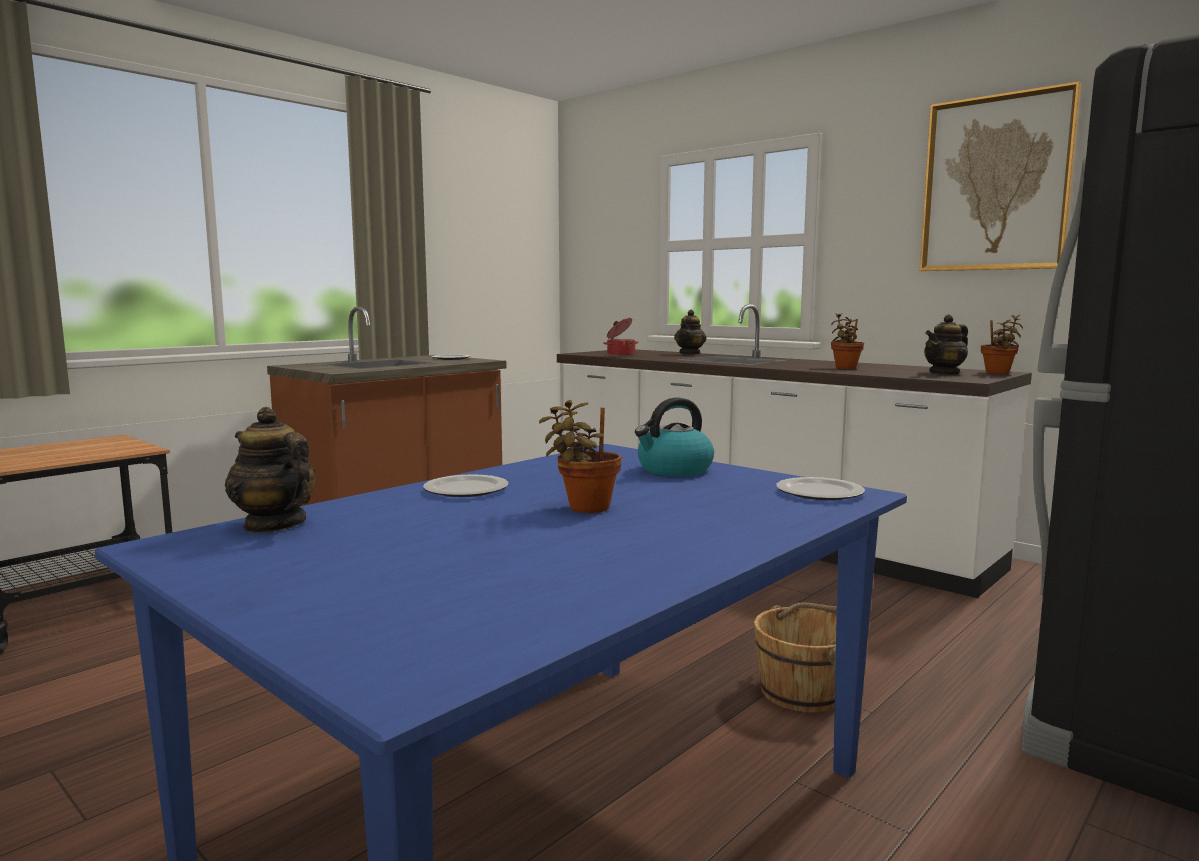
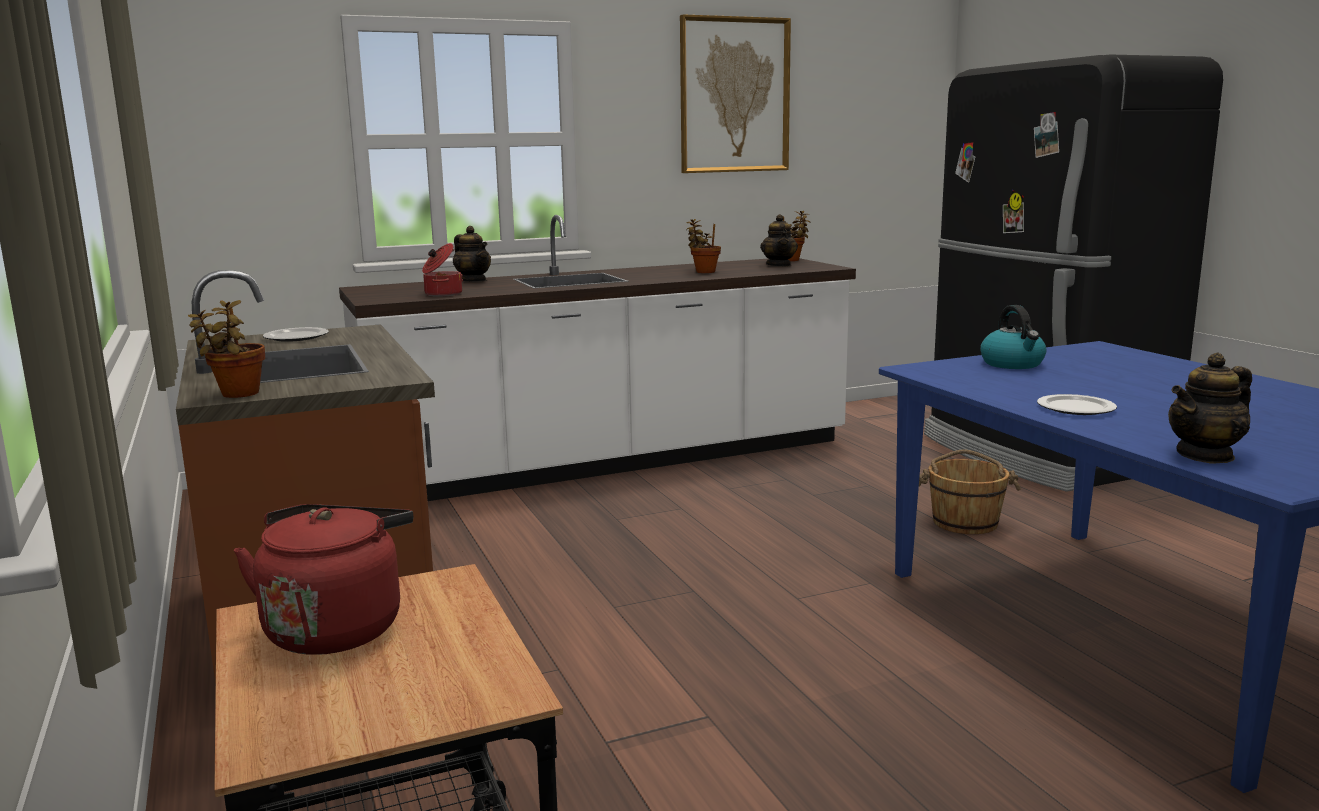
camera: 65 degrees left, 5 degrees up
(91, 446) = (336, 627): none -> red kettle
(584, 508) = (1141, 390): potted plant -> potted plant (237, 394)
(819, 493) = (1099, 351): plate -> none

